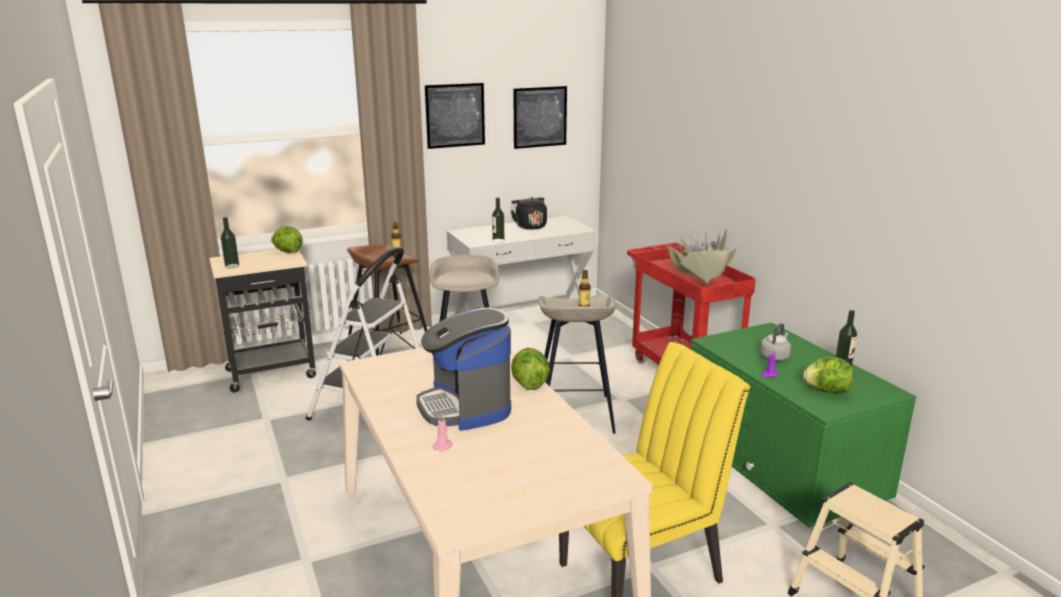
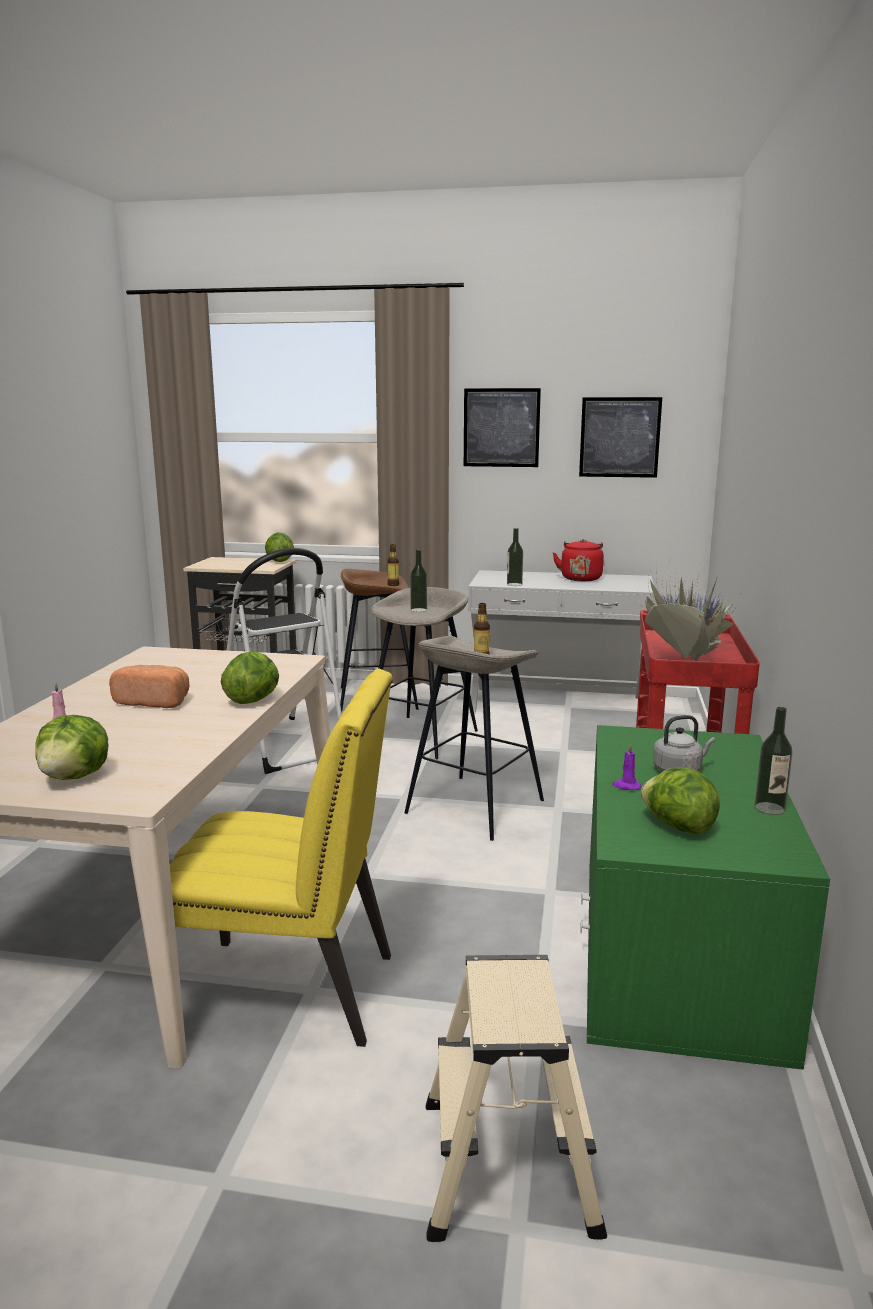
camera: 35 degrees right, 5 degrees down
(232, 266) = (212, 564): bottle -> bottle (418, 610)
(465, 406) = (154, 701): coffee machine -> bread
(529, 226) = (580, 578): black kettle -> red kettle
(550, 479) = (76, 777): none -> lettuce

